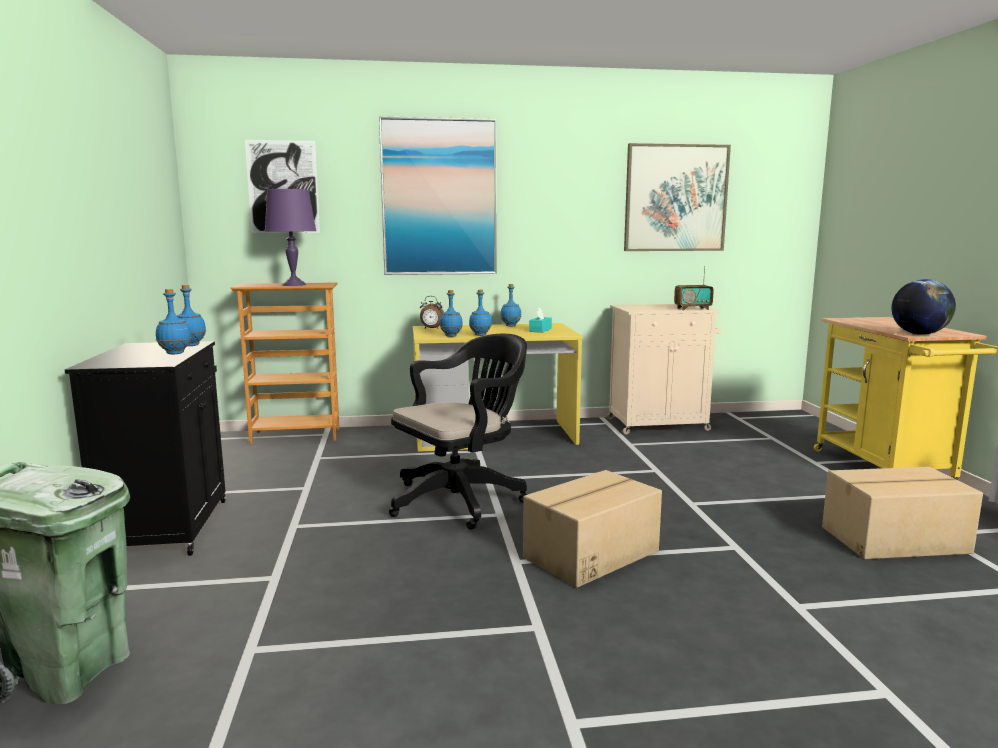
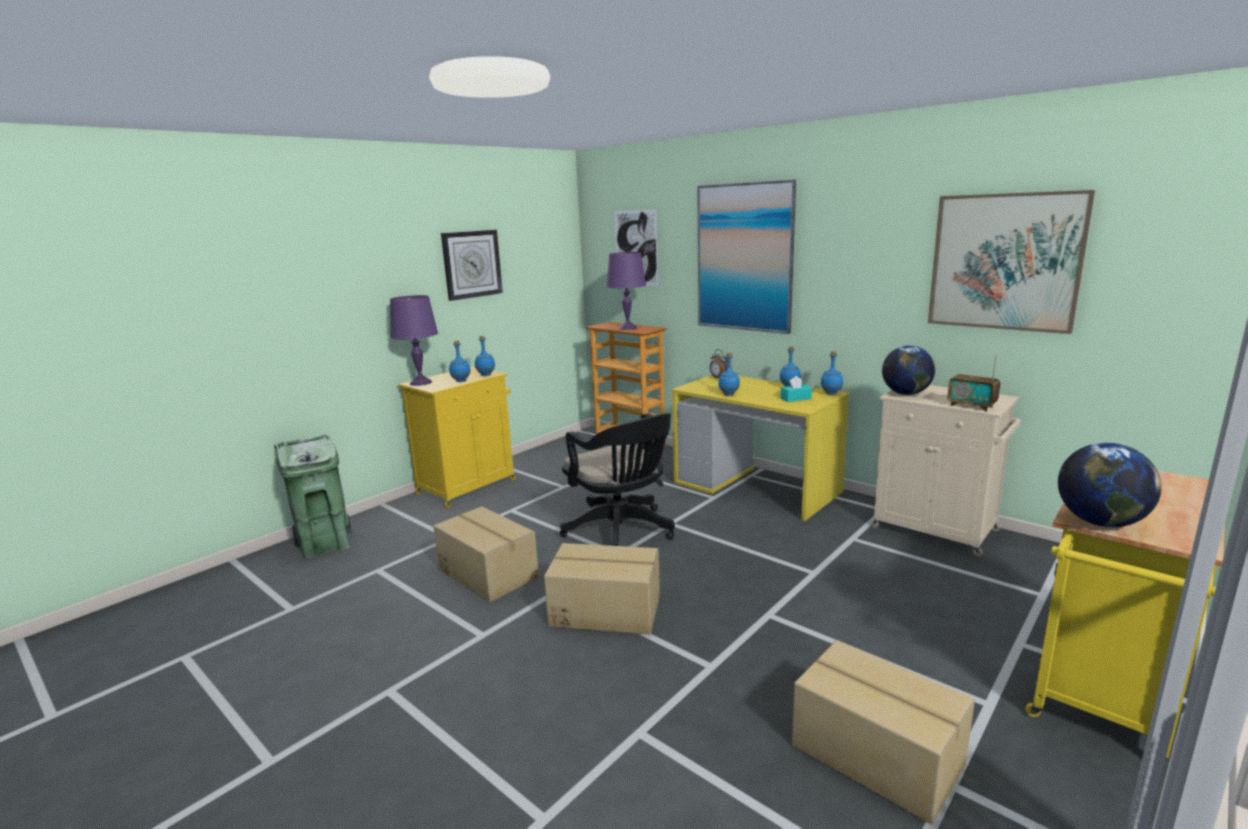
camera: 50 degrees right, 5 degrees up
(107, 362) = (420, 382): none -> purple table lamp
(108, 184) = (472, 264): none -> wall clock
(167, 527) = (468, 486): black cabinet -> yellow cabinet
(411, 582) = (489, 573): none -> cardboard box
(451, 336) = (705, 390): blue bottle -> blue bottle (831, 394)
(462, 499) = (622, 532): black office chair -> black office chair turned 45 degrees clockwise
(637, 309) = (906, 394): none -> globe

